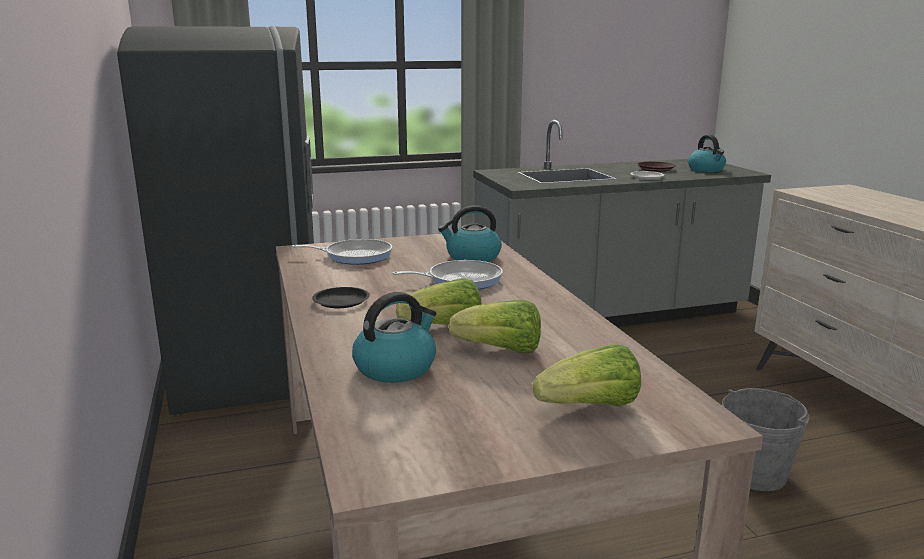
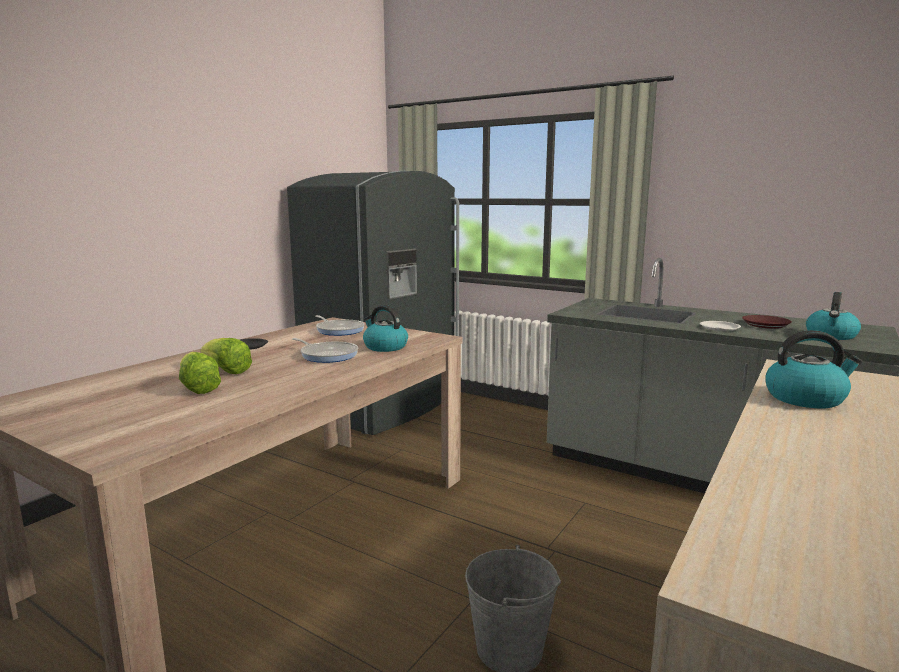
camera: 50 degrees right, 5 degrees down
(396, 367) = (148, 377): kettle -> kettle (805, 398)
(591, 407) = (115, 424): lettuce -> none

